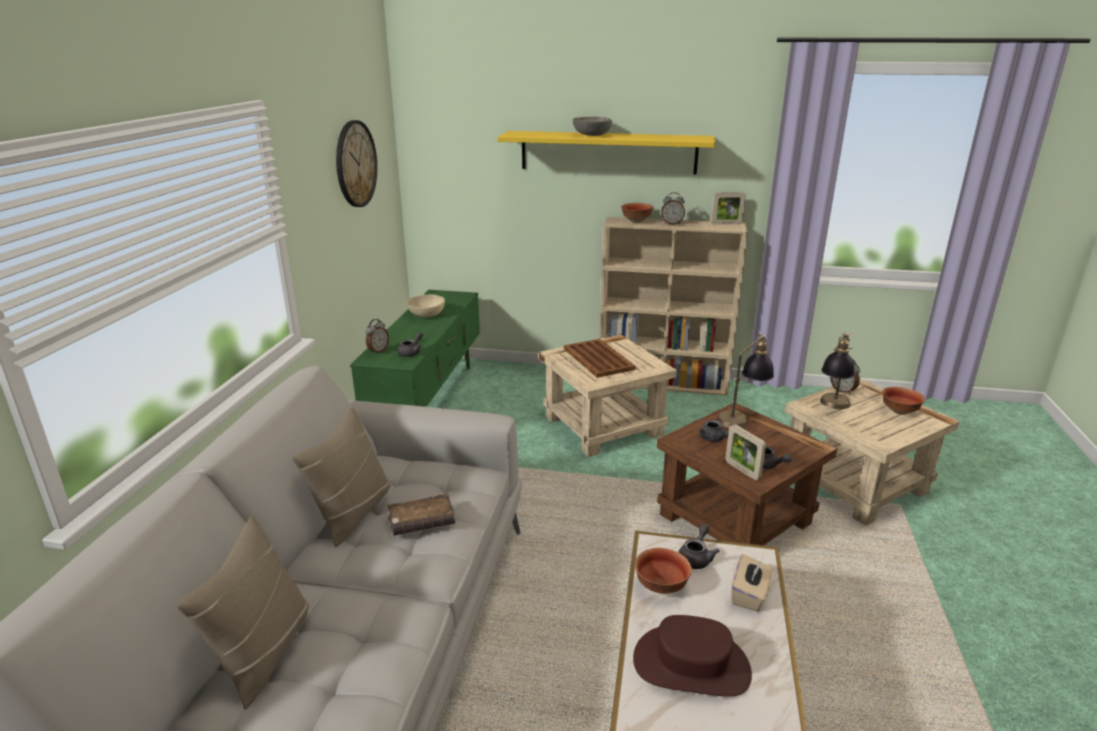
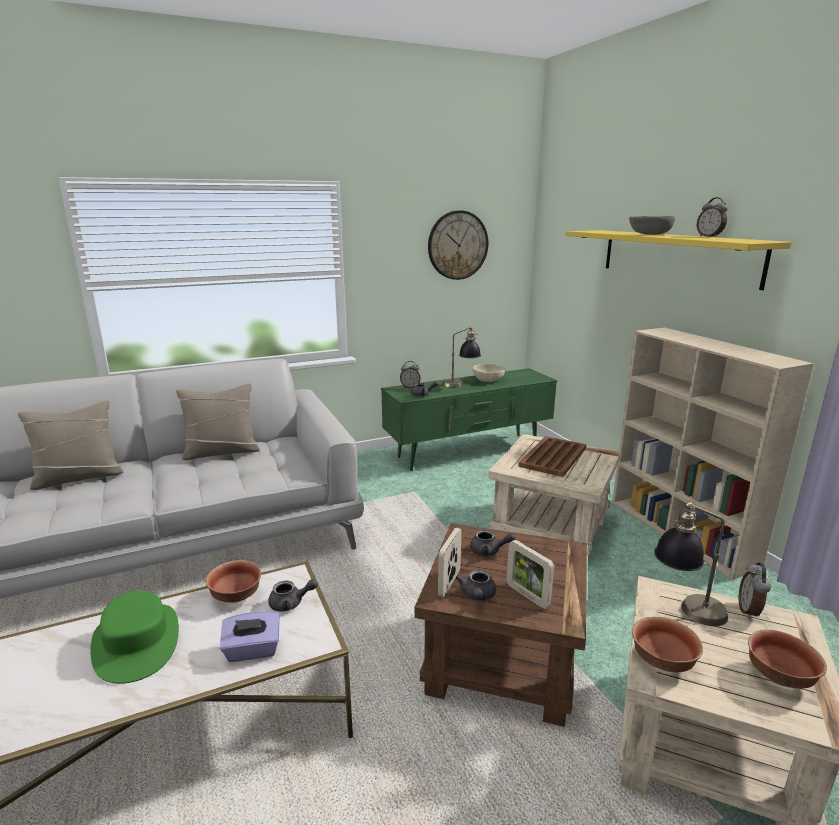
camera: 55 degrees right, 5 degrees down
(421, 523) = (225, 472): brown book -> none
(636, 221) = (678, 335): bowl -> bowl (661, 663)
(672, 223) = (710, 344): alarm clock -> alarm clock (709, 236)
(691, 664) = (137, 642): brown hat -> green hat
(713, 439) = (489, 551): grey teapot -> grey teapot turned 105 degrees counterclockwise
(726, 224) = (780, 358): picture frame -> picture frame (527, 595)
(742, 418) = (558, 556): table lamp -> table lamp (460, 385)
(749, 595) = (252, 650): beige tissue box -> purple tissue box

